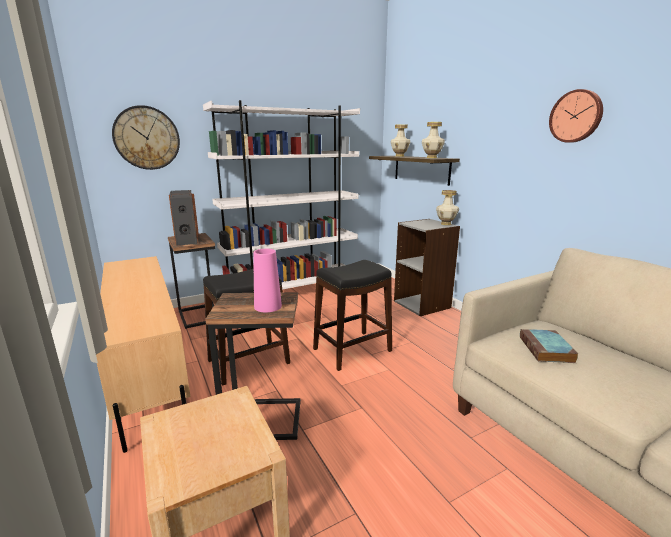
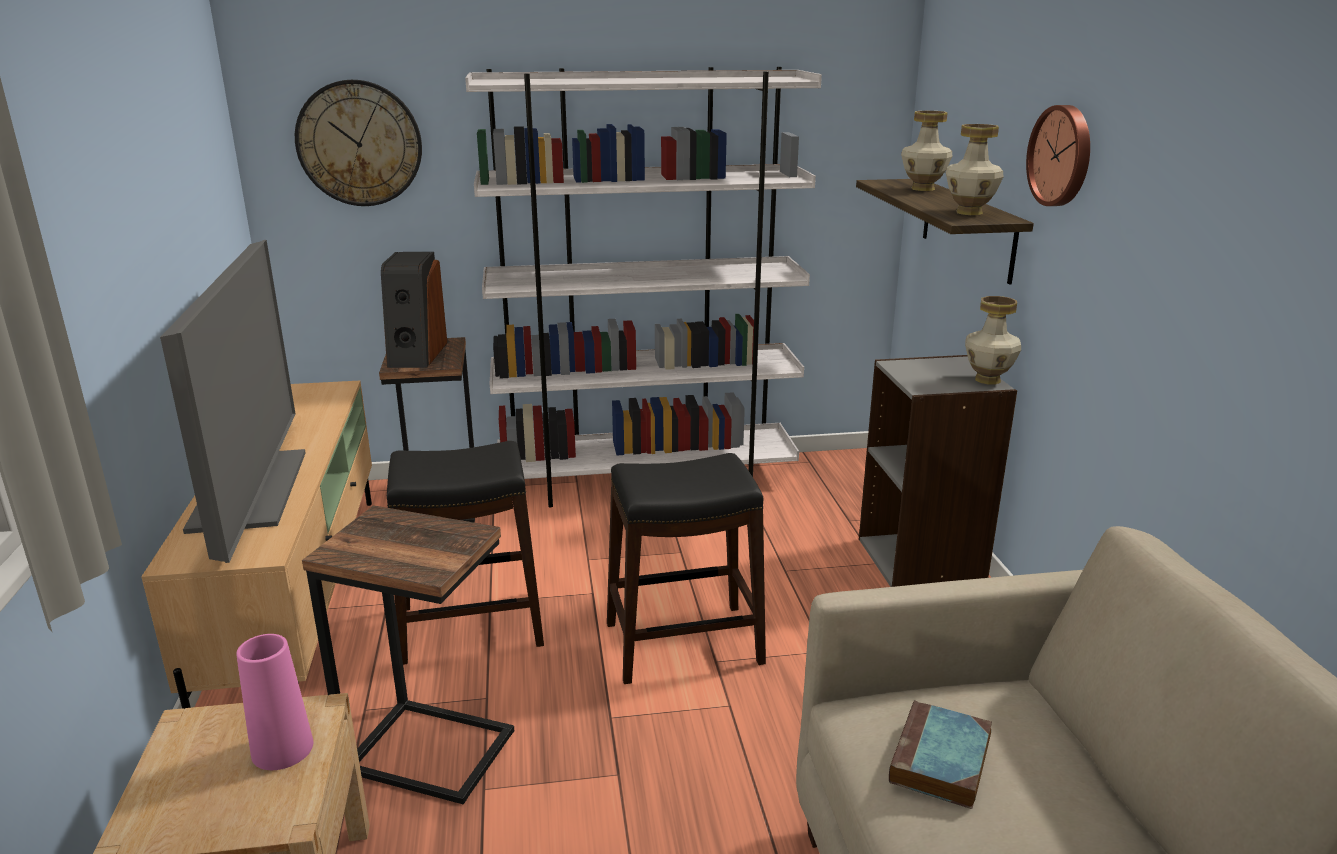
camera: 20 degrees right, 5 degrees up
(131, 302) = (251, 489): none -> television
(268, 306) = (419, 553): pink vase -> pink vase (282, 749)
(576, 116) = (1247, 180): wall clock -> wall clock (1062, 156)

